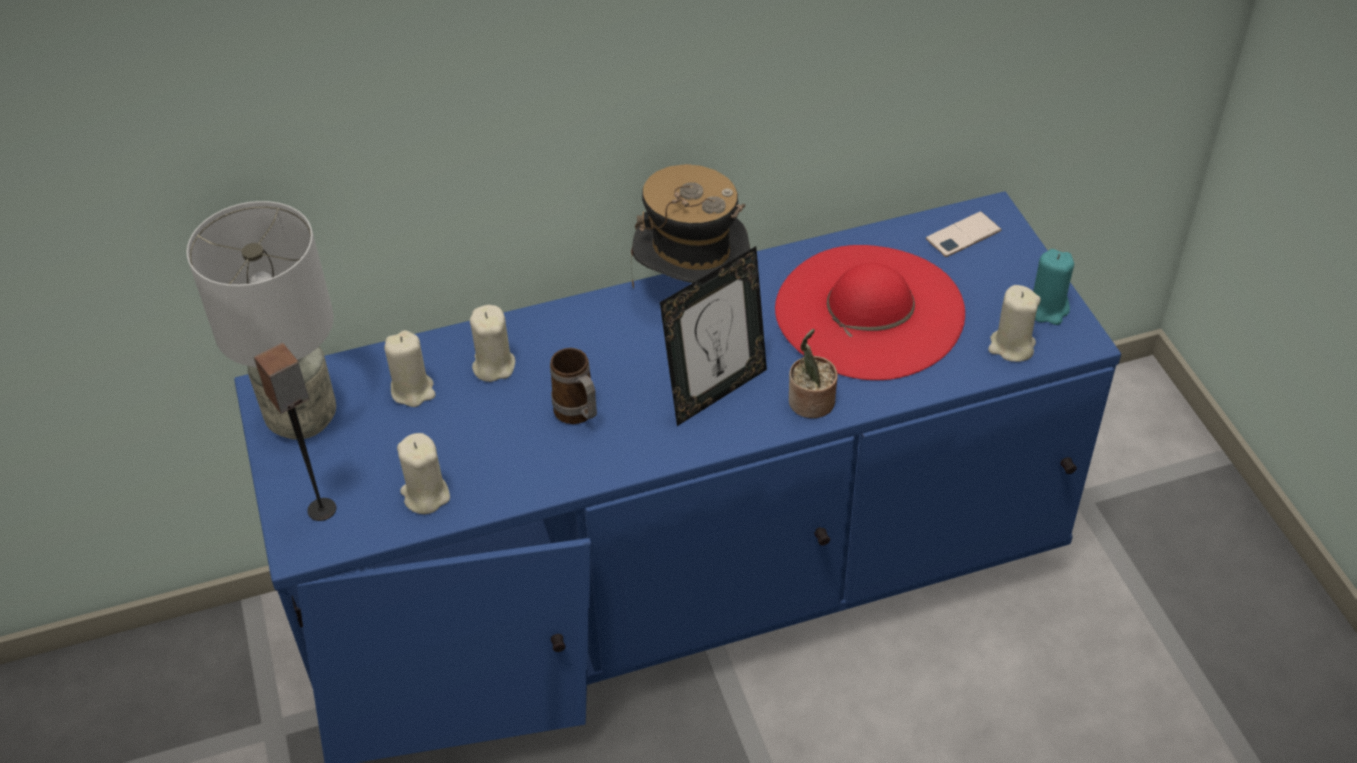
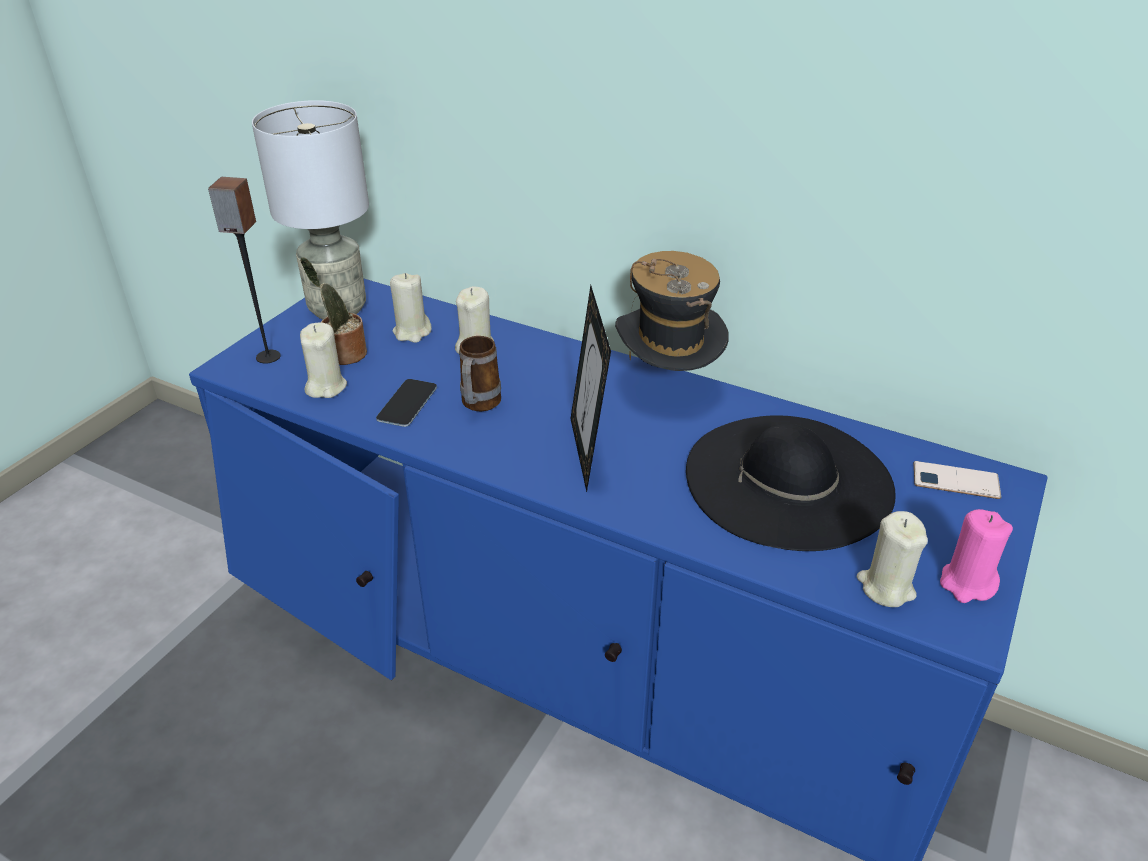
camera: 45 degrees right, 10 degrees down
(519, 456) = (407, 403): none -> phone
(716, 392) = (587, 452): picture frame -> picture frame turned 75 degrees clockwise
(810, 403) = (644, 507): potted plant -> potted plant (343, 354)
(869, 311) = (788, 480): red hat -> black hat
(1047, 309) = (967, 583): turquoise candle -> pink candle

